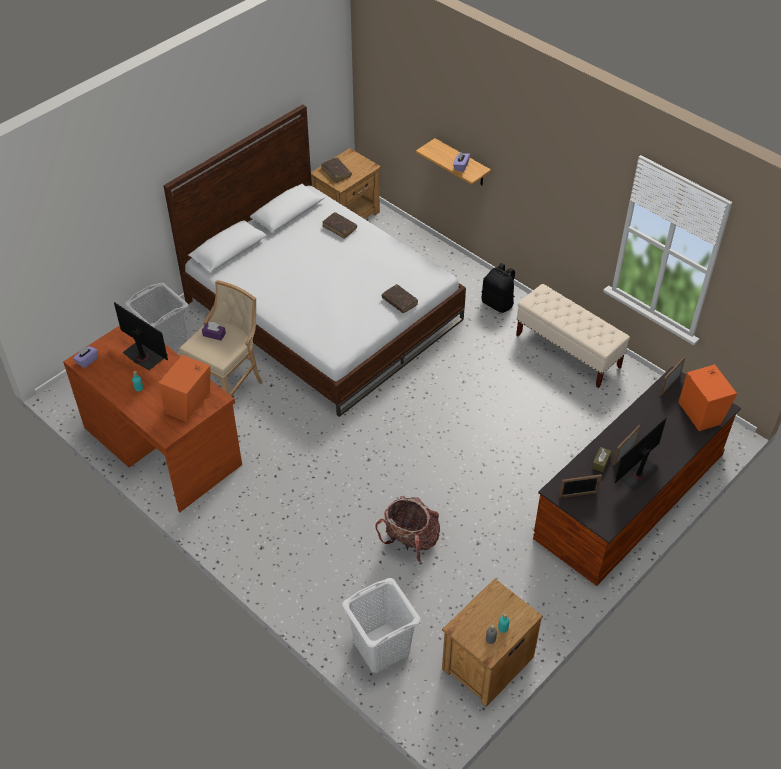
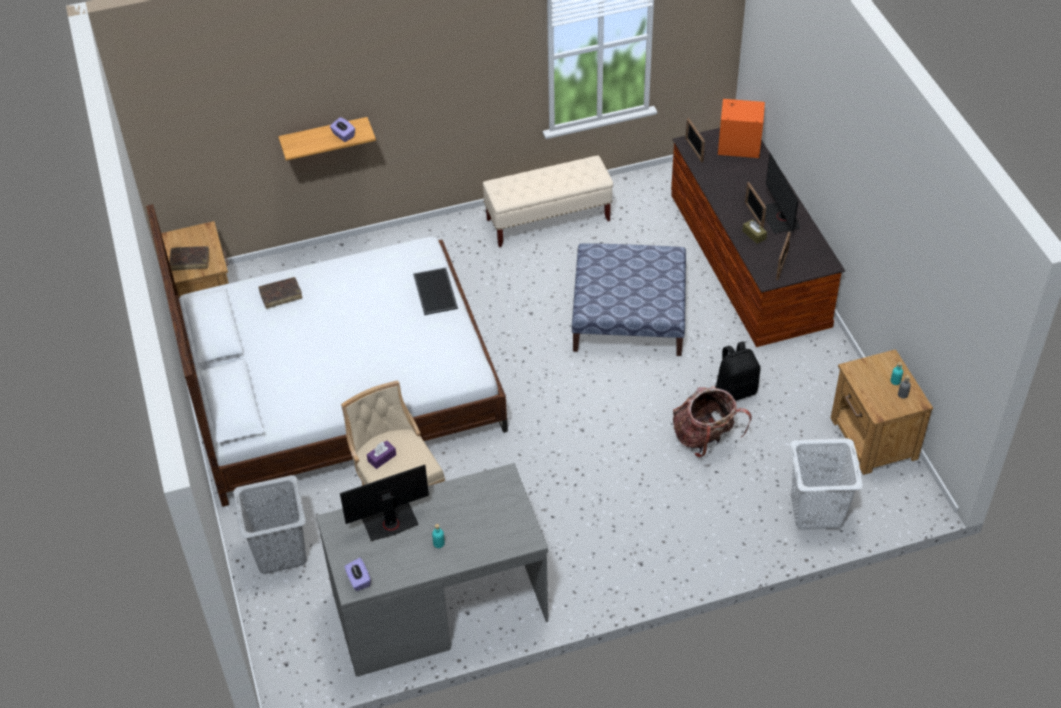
camera: 60 degrees left, 0 degrees up
(163, 445) = (438, 605): brown desk -> grey desk
(190, 404) = (496, 503): orange speaker -> none
(399, 301) = (436, 292): brown book -> tray
(498, 303) = (444, 241): black backpack -> black backpack (735, 390)
(507, 441) = (629, 314): none -> ottoman

